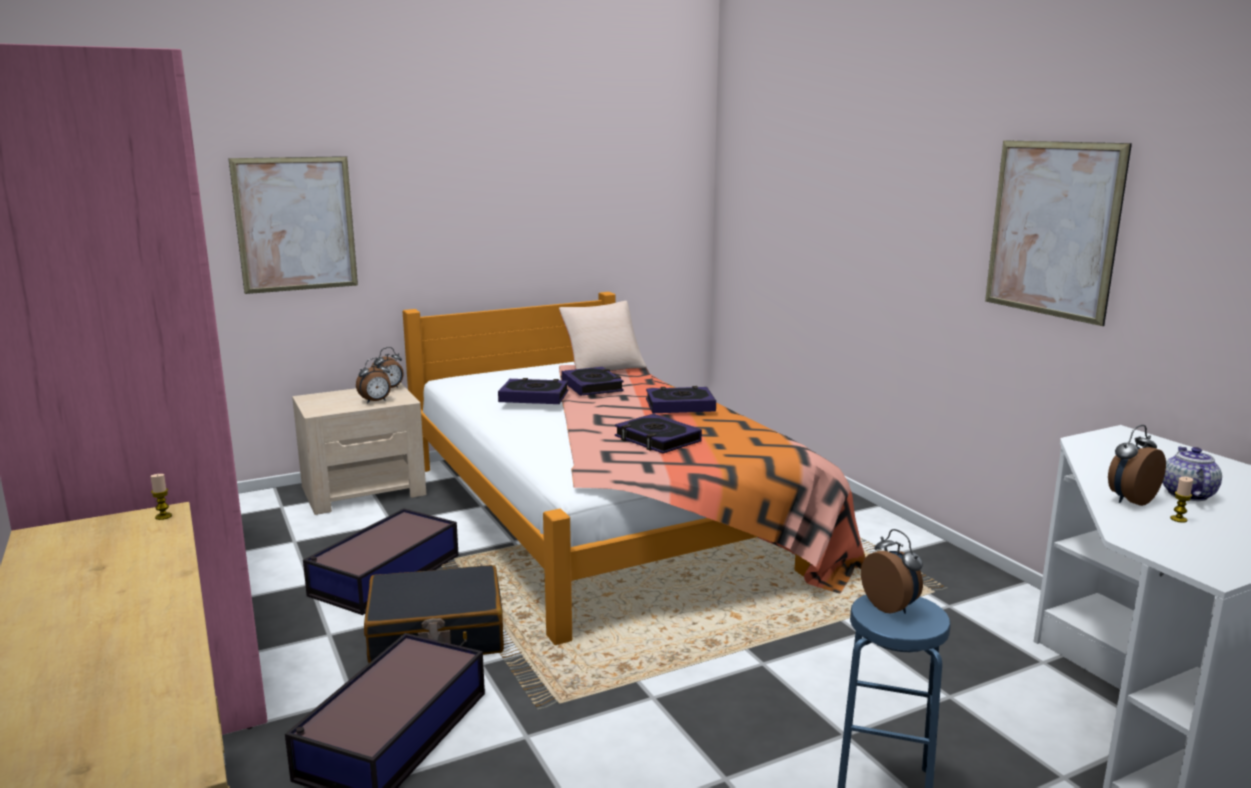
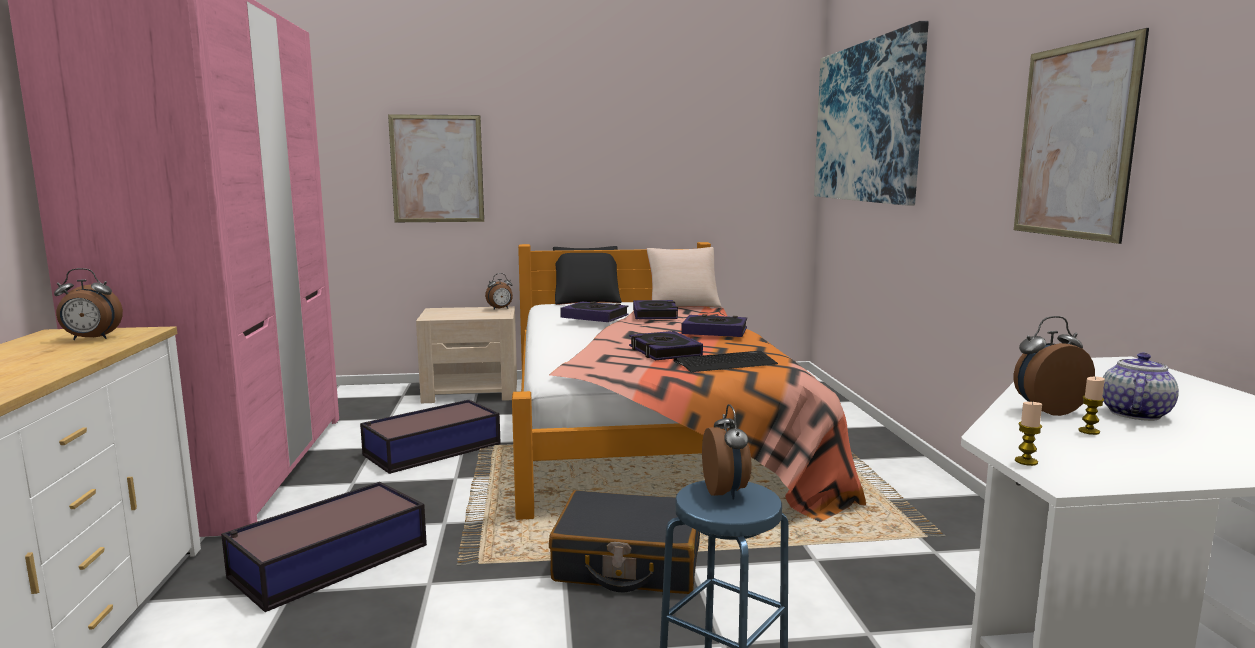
camera: 20 degrees right, 5 degrees down
(163, 516) = (143, 331): candle -> candle (1026, 461)
(376, 401) = (480, 315): alarm clock -> alarm clock (90, 339)
(436, 634) = (430, 496): black suitcase -> black suitcase (628, 562)
(487, 369) = (587, 300): none -> black pillow
(732, 449) = (725, 363): none -> keyboard
(785, 167) = (866, 122): none -> picture

